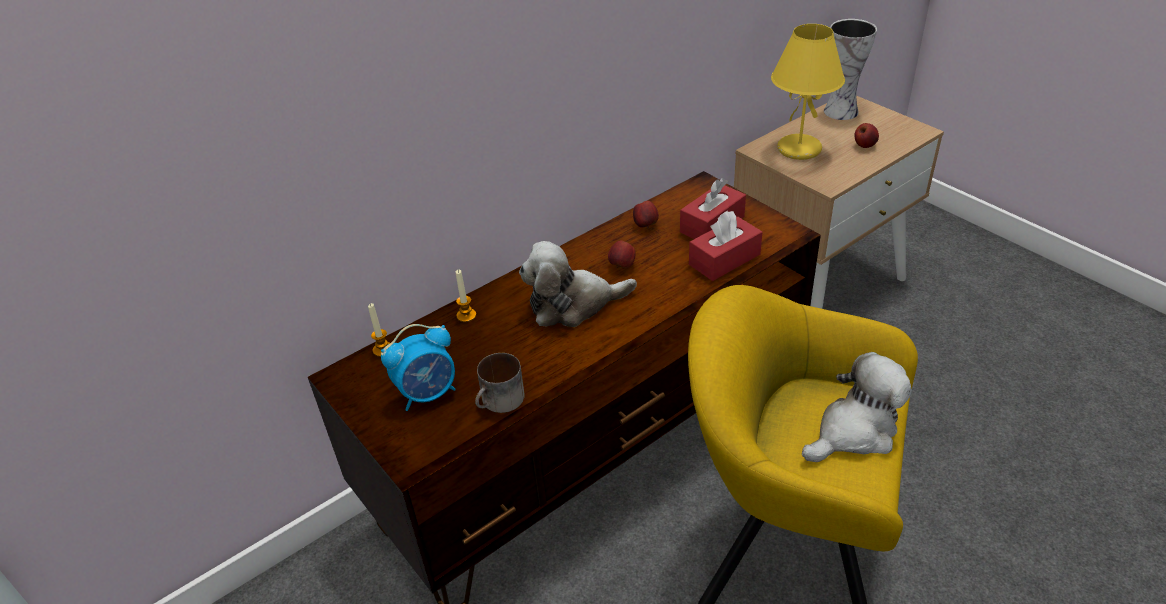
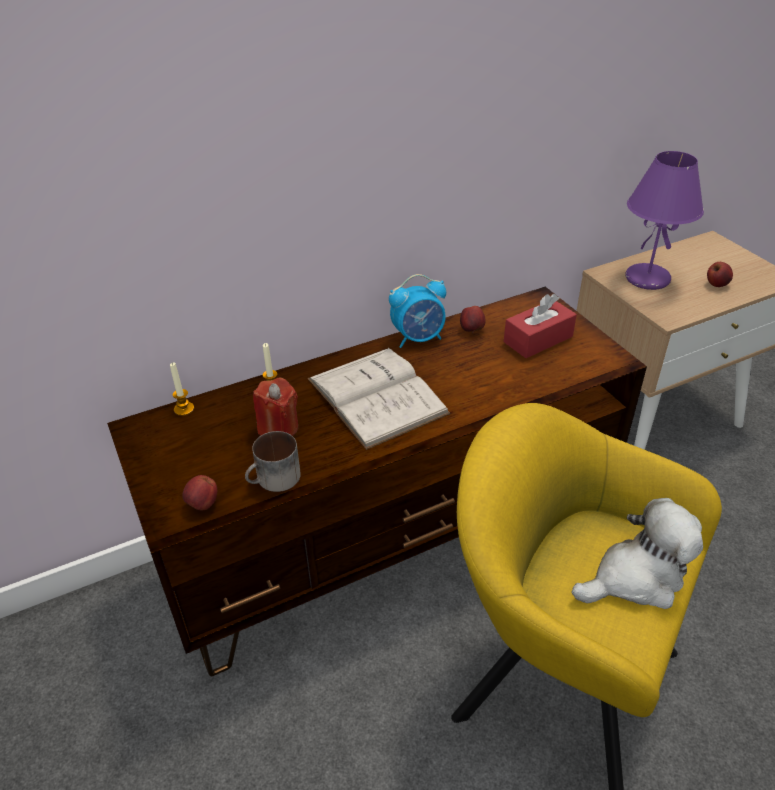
camera: 10 degrees right, 0 degrees up
(428, 393) = (210, 459): alarm clock -> alarm clock (418, 338)
(486, 351) = (278, 428): none -> red candle
(573, 304) = (376, 396): plush toy -> white book
(622, 266) = (436, 366): apple -> apple (203, 504)
(724, 259) = (540, 376): red tissue box -> none
(798, 150) = (646, 279): yellow table lamp -> purple table lamp
(840, 110) = (700, 247): vase -> none

